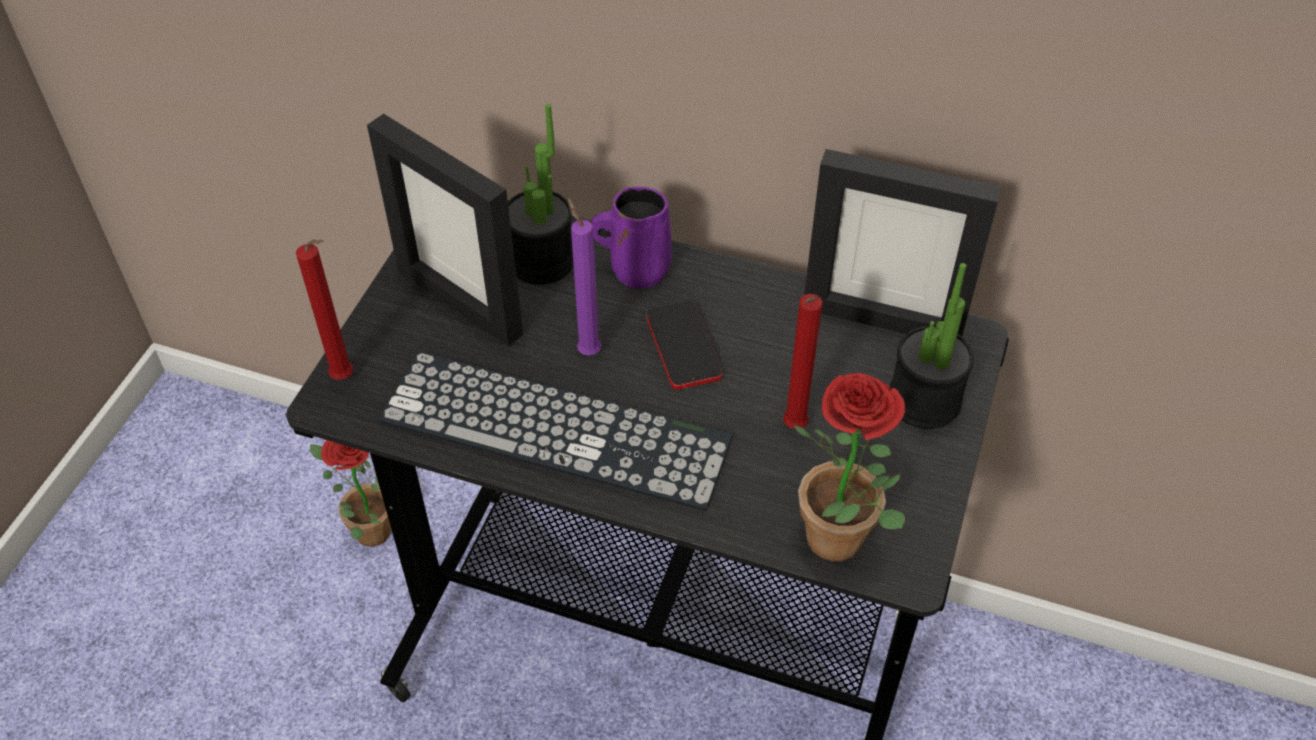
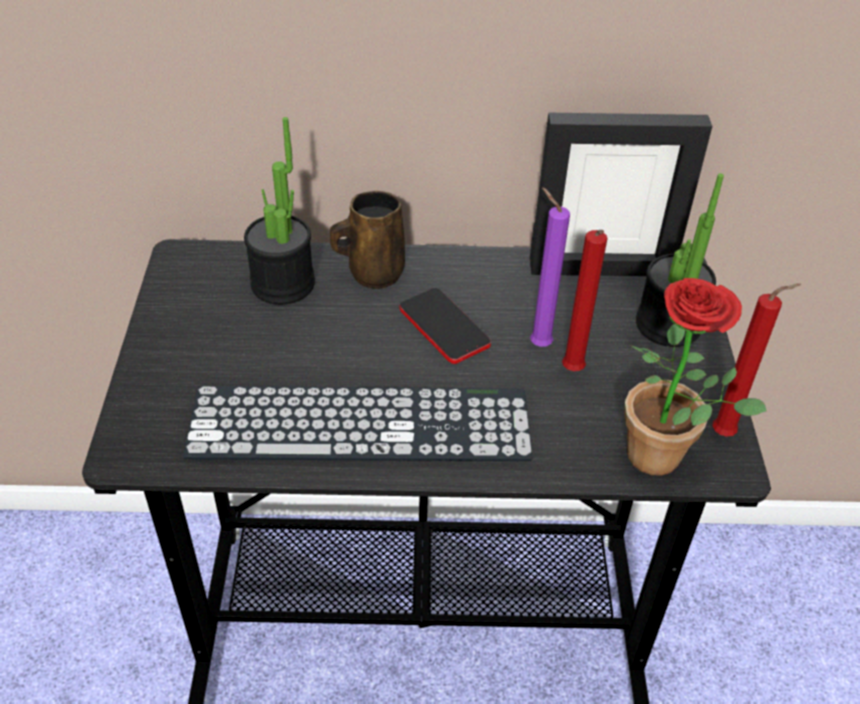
camera: 20 degrees left, 5 degrees down
(346, 378) = (133, 427): red candle -> red candle (727, 434)
(365, 529) = (117, 600): potted plant -> none
(462, 300) = (221, 332): picture frame -> none
(587, 350) = (359, 349): purple candle -> purple candle (537, 343)
(636, 269) = (372, 273): purple mug -> brown mug

